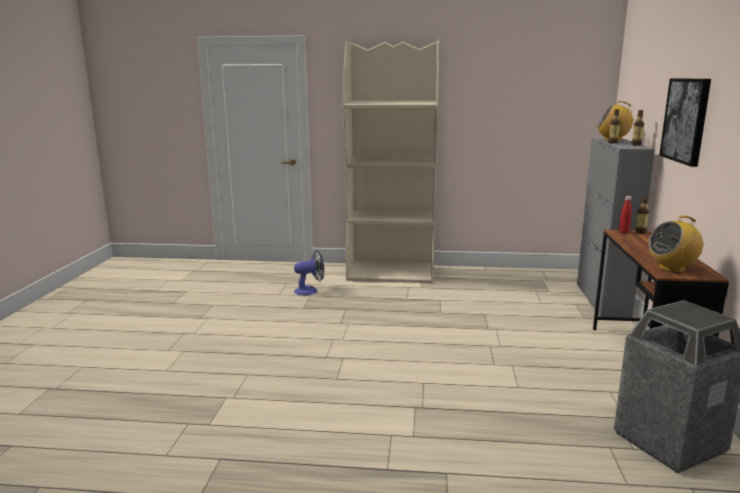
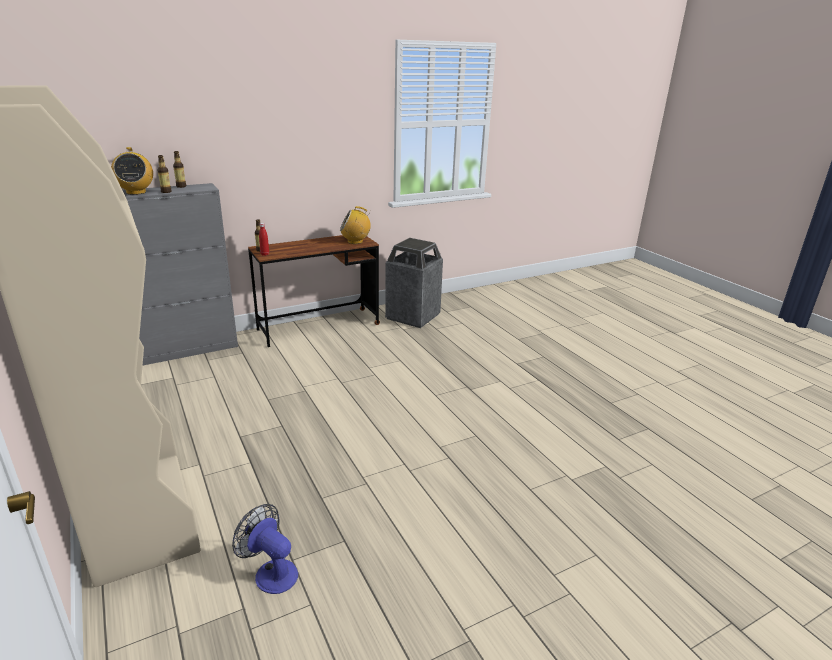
camera: 125 degrees left, 10 degrees up
(672, 269) = (355, 241): radio -> radio turned 135 degrees clockwise
(686, 120) = (253, 149): picture -> none

